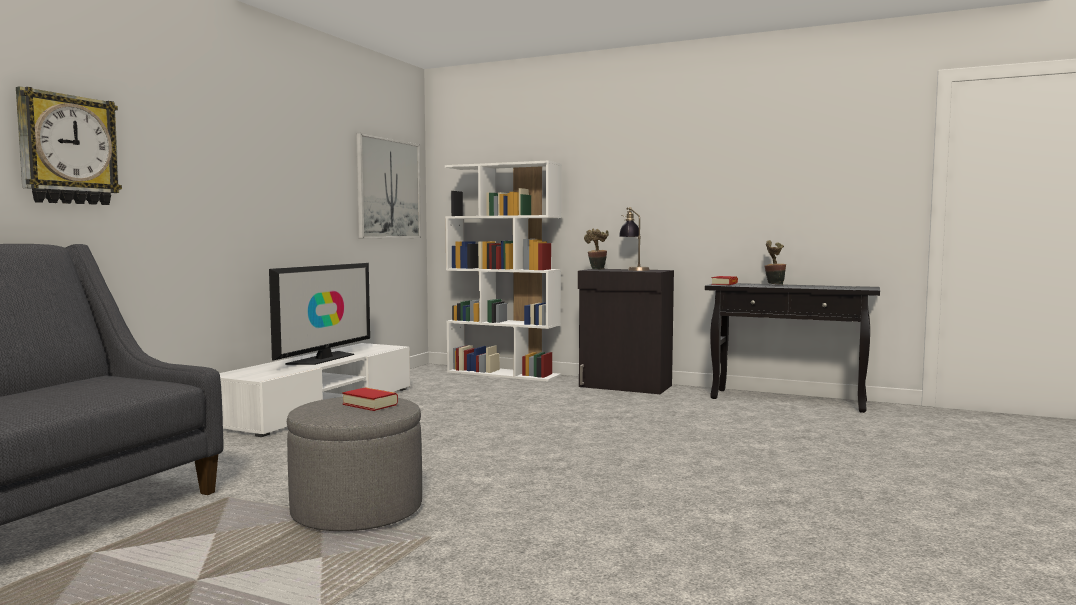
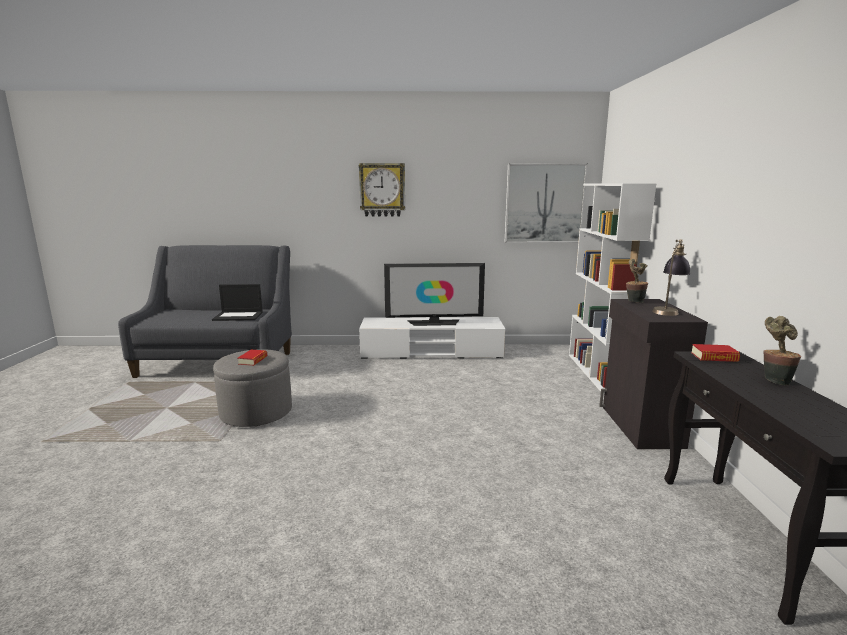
camera: 65 degrees right, 10 degrees up
(68, 150) = (289, 199): wall clock -> wall clock (382, 190)
(104, 388) = (239, 316): none -> laptop

